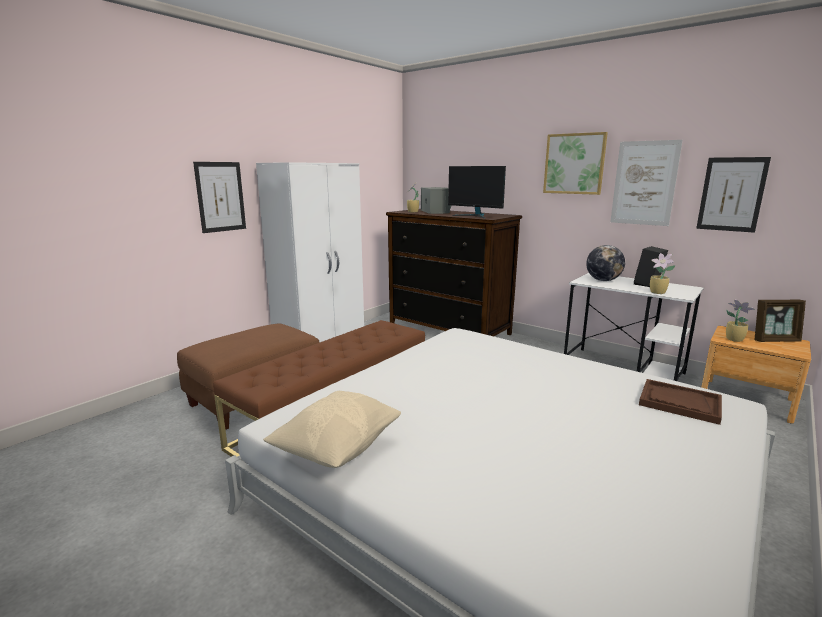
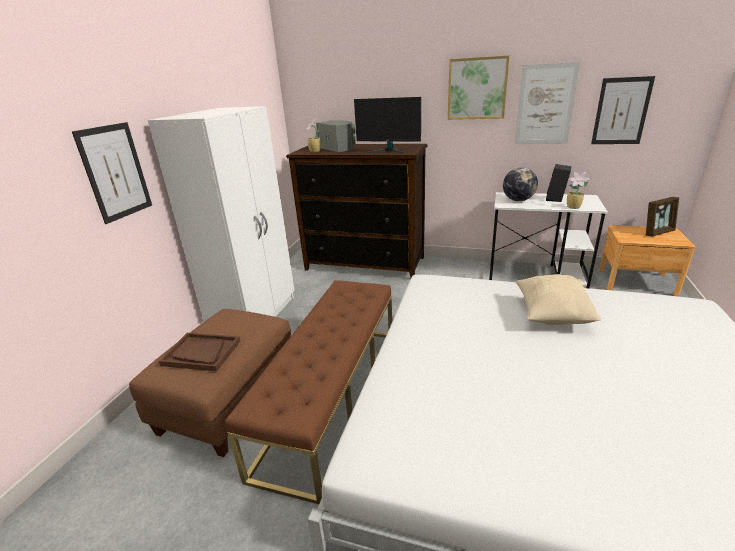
camera: 20 degrees left, 10 degrees up
(337, 449) = (458, 474): beige pillow -> beige pillow (552, 315)
(679, 403) = (666, 316): brown tray -> brown tray (201, 353)
(733, 339) = (632, 237): potted plant -> none

